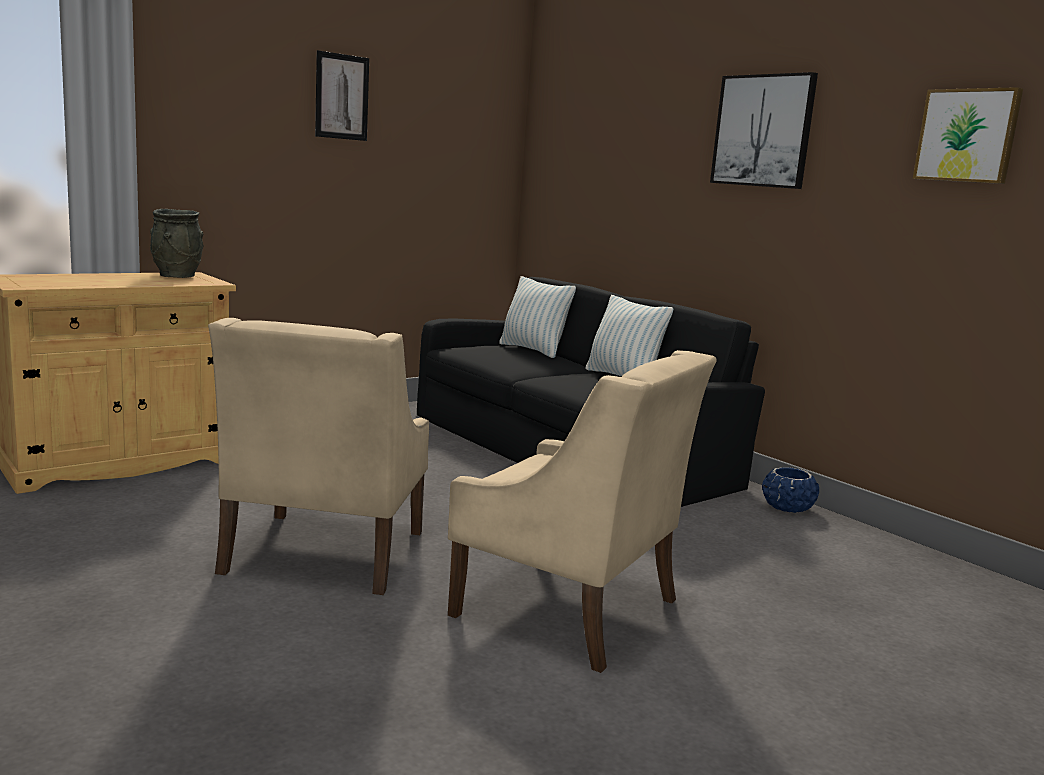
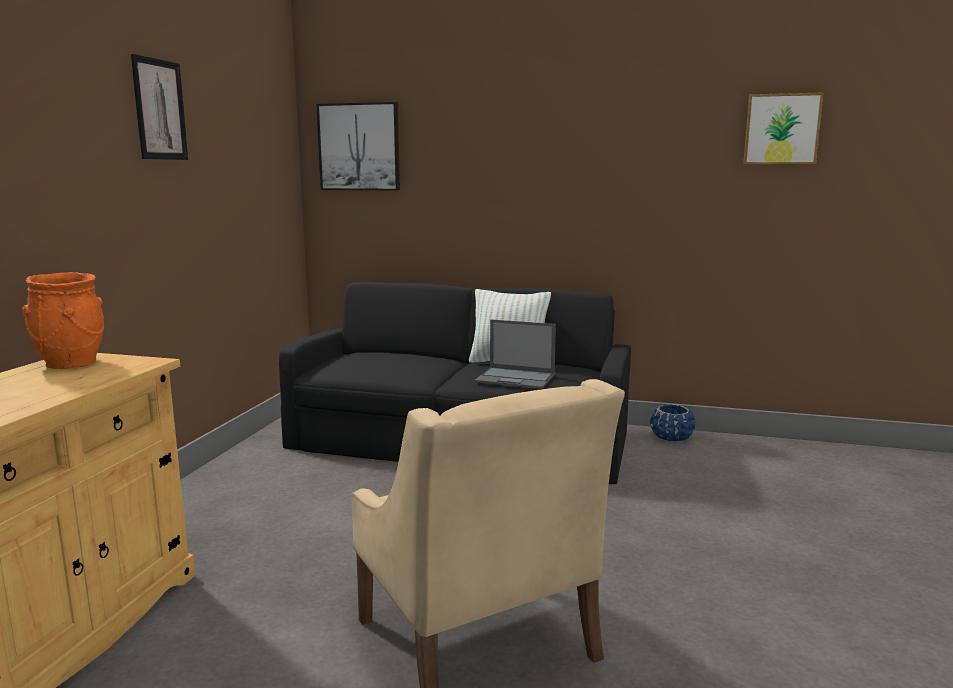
camera: 35 degrees left, 0 degrees up
(176, 276) = (70, 363): grey vase -> orange vase
(533, 350) = (387, 354): pillow -> none
(568, 608) = (729, 592): beige armchair -> none
(590, 386) = (516, 378): none -> laptop
(763, 131) = (593, 130): picture -> picture (359, 147)

